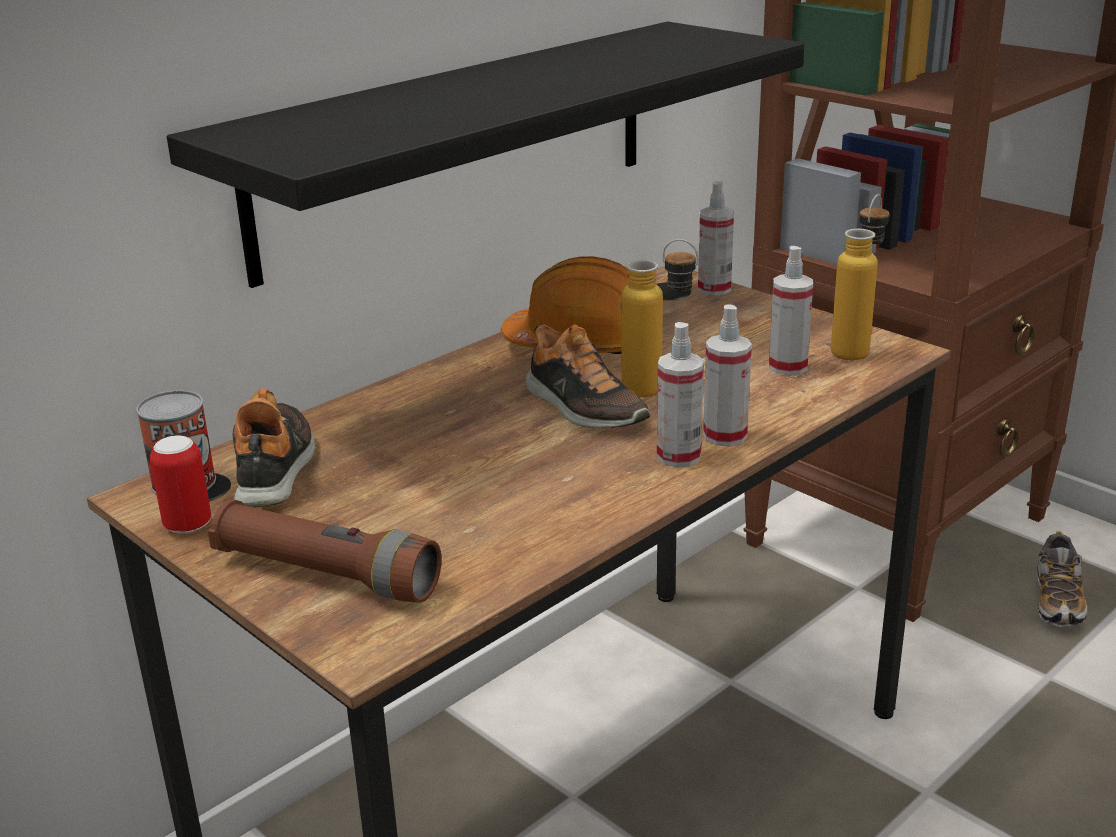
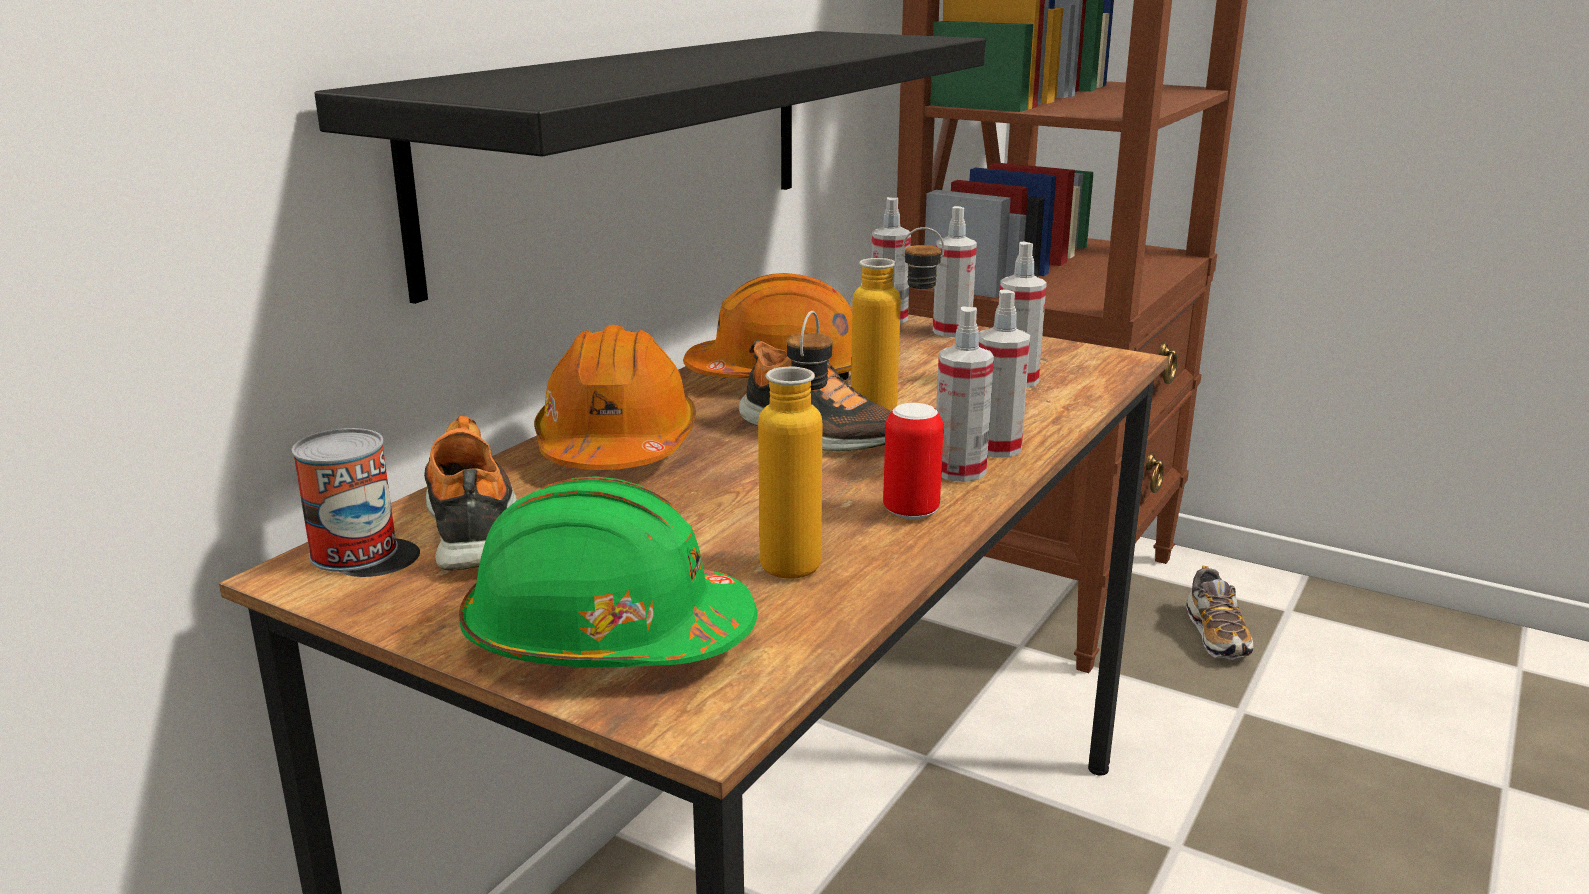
camera: 15 degrees left, 5 degrees down
(188, 525) = (382, 599): can -> can (911, 511)
(327, 575) = (605, 637): brown flashlight -> green hard hat
(415, 405) = (616, 446): none -> orange hard hat
(764, 307) = (952, 331): none -> spray bottle
(855, 348) = (1073, 360): bottle -> bottle (799, 555)

